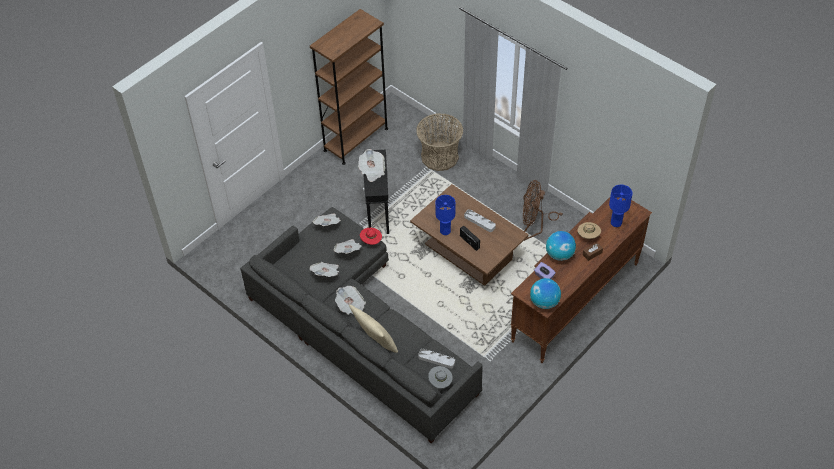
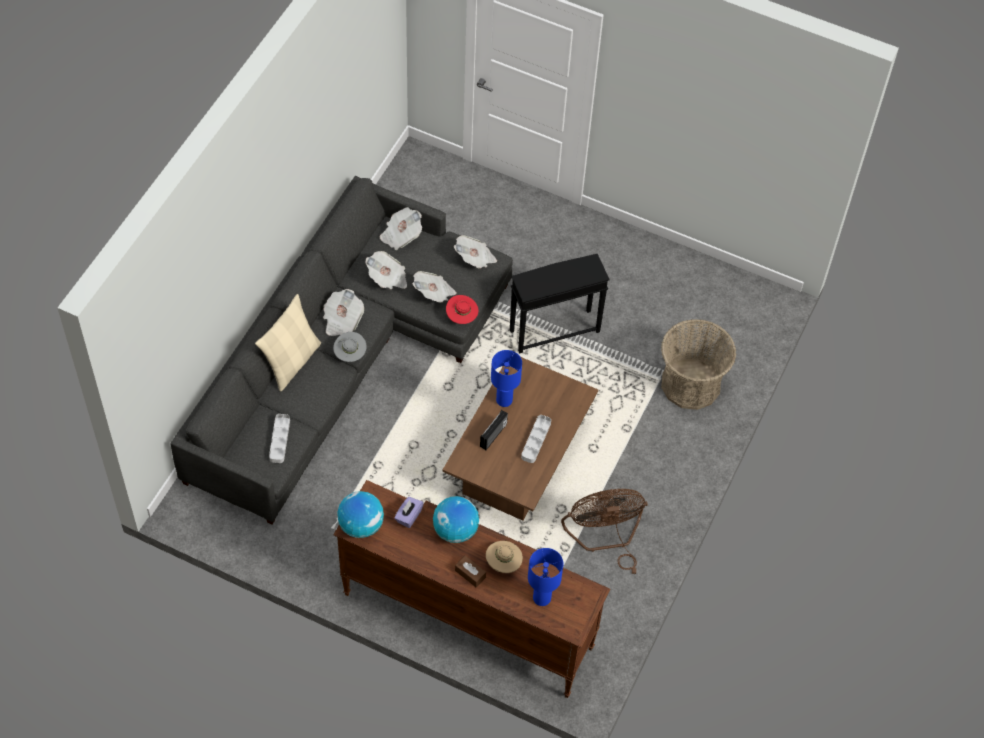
camera: 70 degrees right, 5 degrees up
(356, 139) = (683, 270): brown bookcase -> none
(372, 170) = (562, 272): newspaper -> newspaper (401, 235)
(440, 382) = (244, 452): grey hat -> grey hat (350, 354)

